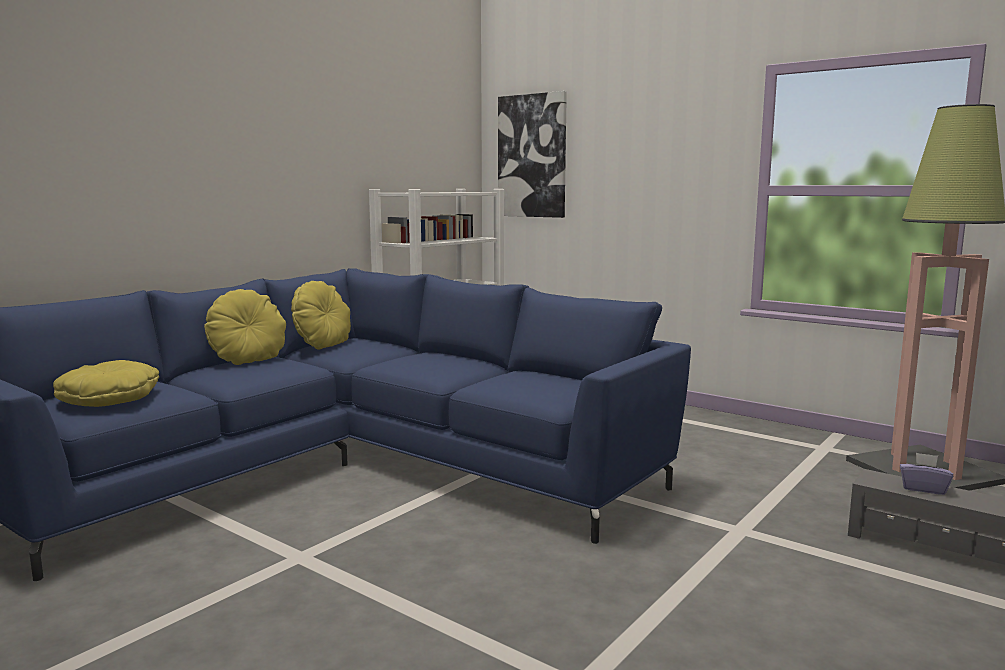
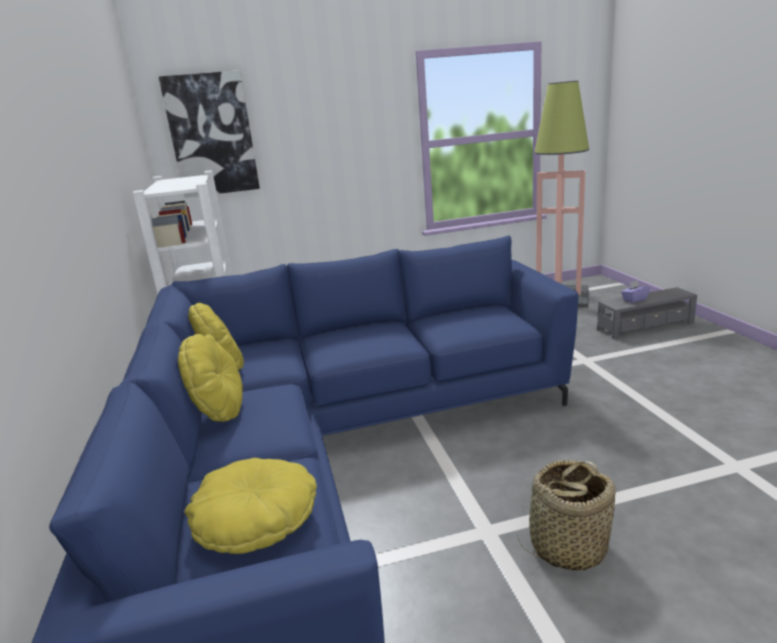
camera: 50 degrees left, 10 degrees up
(303, 600) = (567, 546): none -> basket

